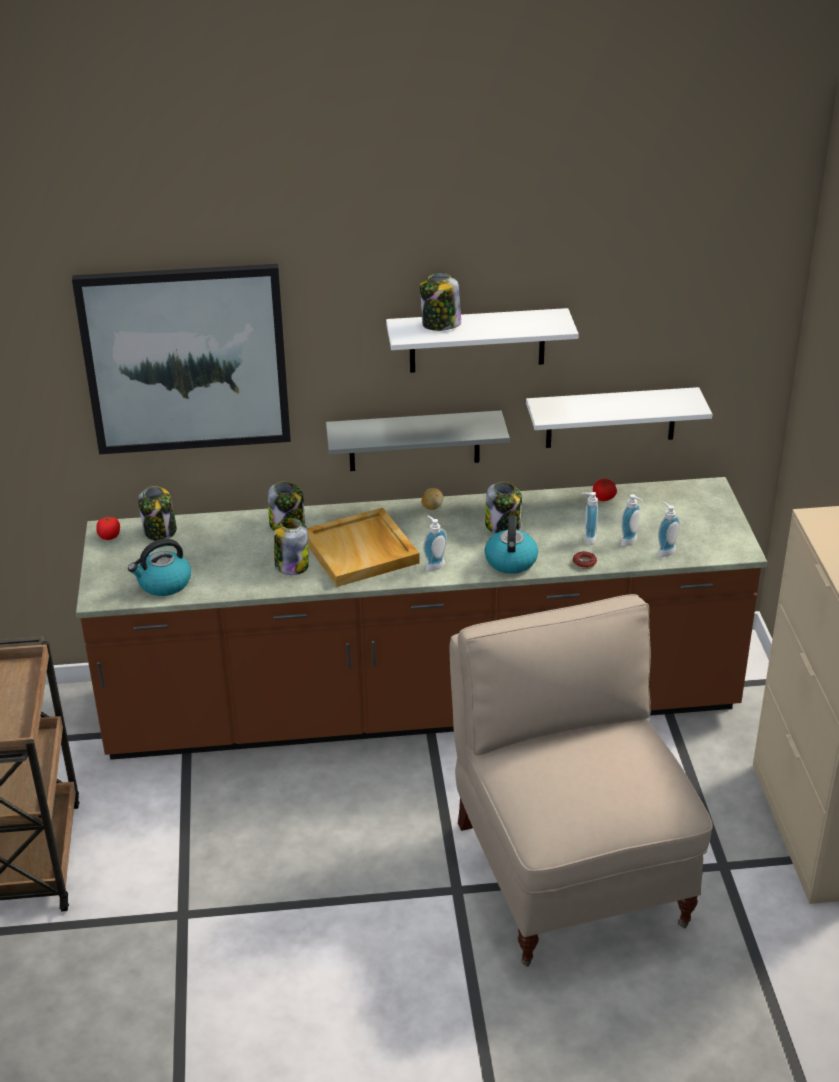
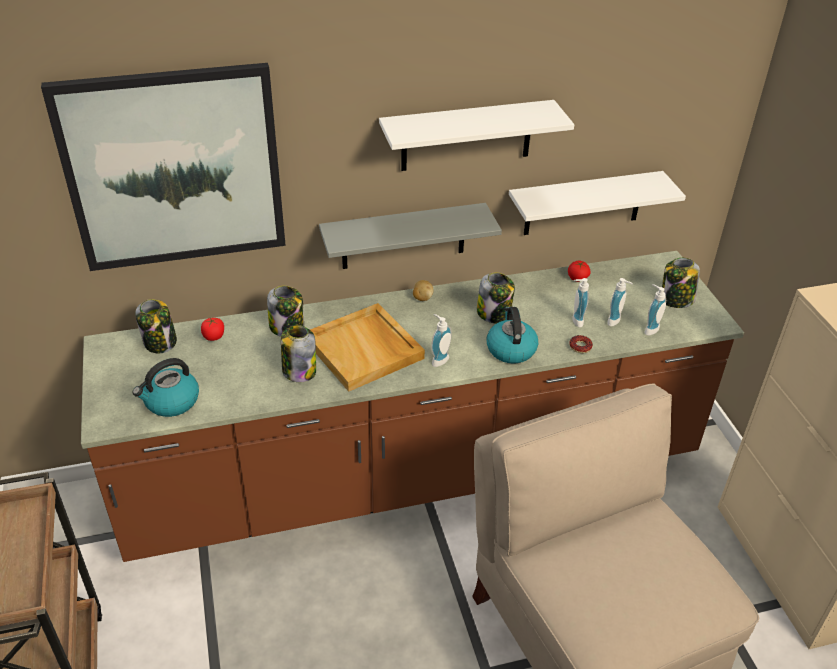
camera: 10 degrees left, 5 degrees up
(109, 536) = (108, 352): tomato -> tomato (214, 336)
(440, 325) = (435, 121): jar -> jar (676, 300)

